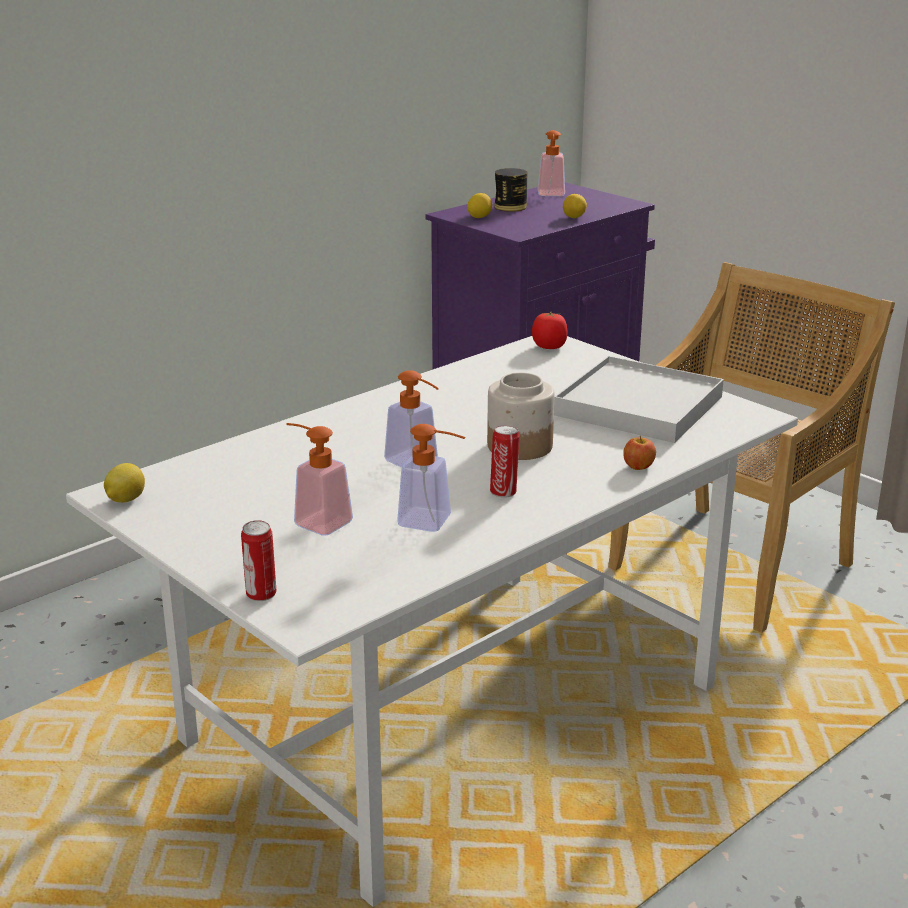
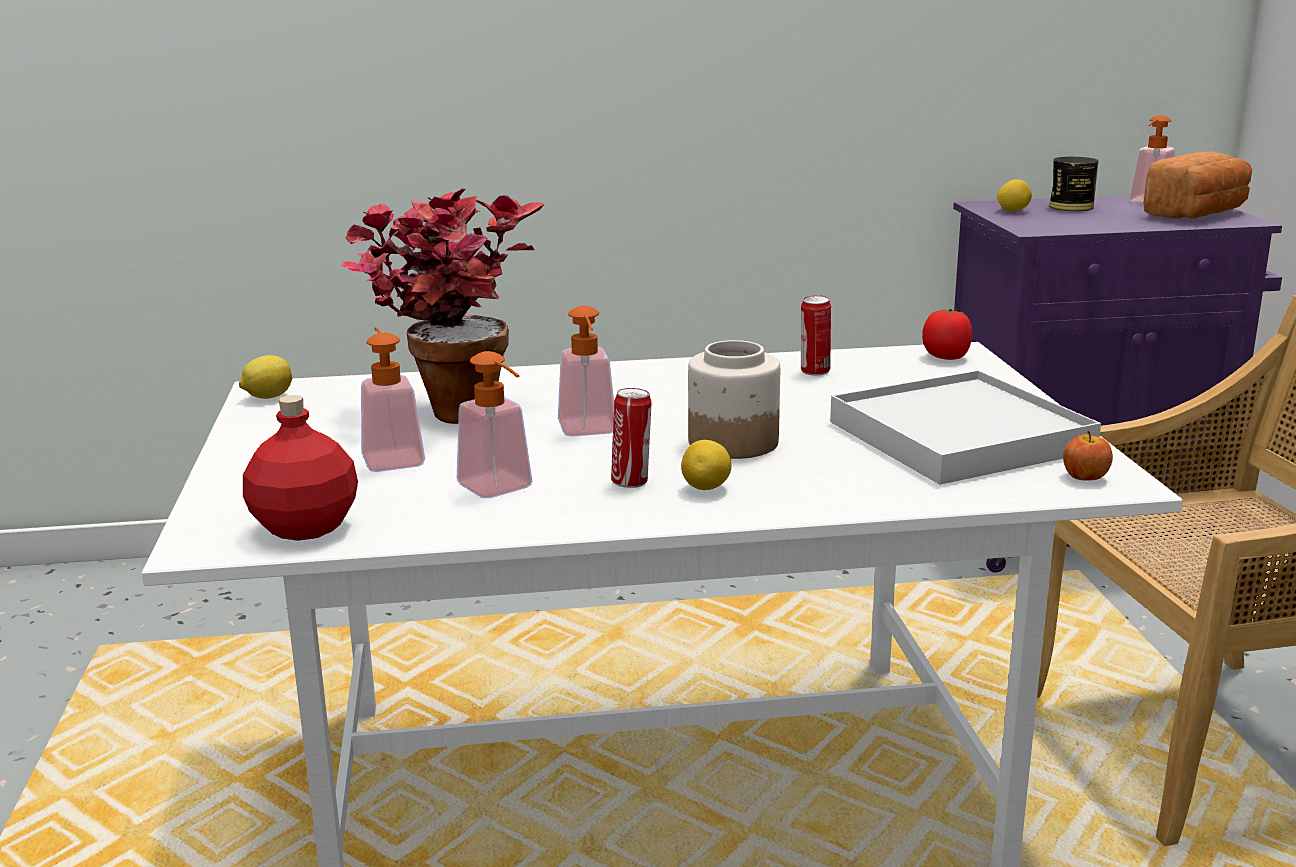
camera: 35 degrees right, 5 degrees down
(261, 595) = (218, 507): can -> can (814, 372)
(287, 472) = (447, 409): none -> potted plant
(351, 588) = (305, 527): none -> red bottle
(574, 217) = (1137, 224): lemon -> lemon (706, 488)
(595, 201) = (1197, 214): none -> bread
(638, 466) = (845, 498): apple -> apple (1085, 477)

